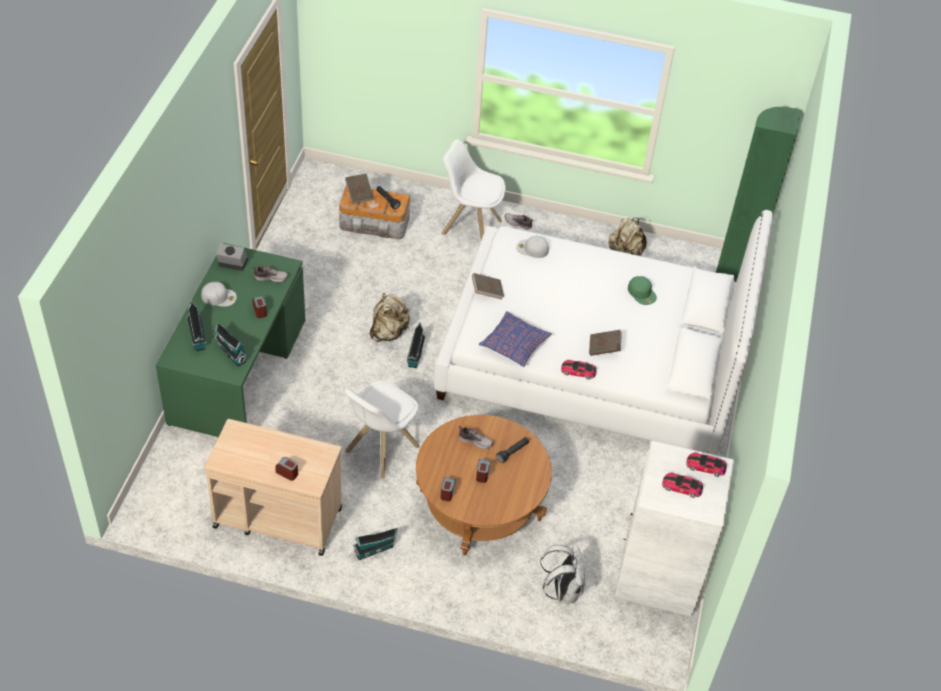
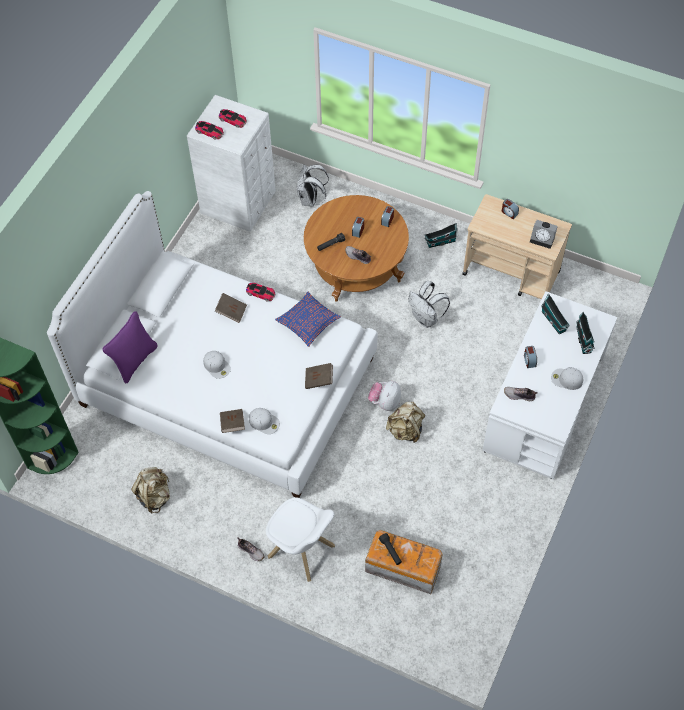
camera: 165 degrees left, 10 degrees up
(231, 264) = (556, 415): alarm clock -> alarm clock (543, 239)
(237, 371) = (544, 404): green desk -> white desk
(359, 194) = (419, 563): brown book -> brown book (232, 424)
(381, 449) = (426, 318): white chair -> white backpack
(415, 356) = (385, 402): toy house -> plush toy
(599, 294) = (217, 366): none -> white cap
(642, 293) = (176, 363): green cap -> none
(687, 291) = (135, 361): none -> purple pillow

